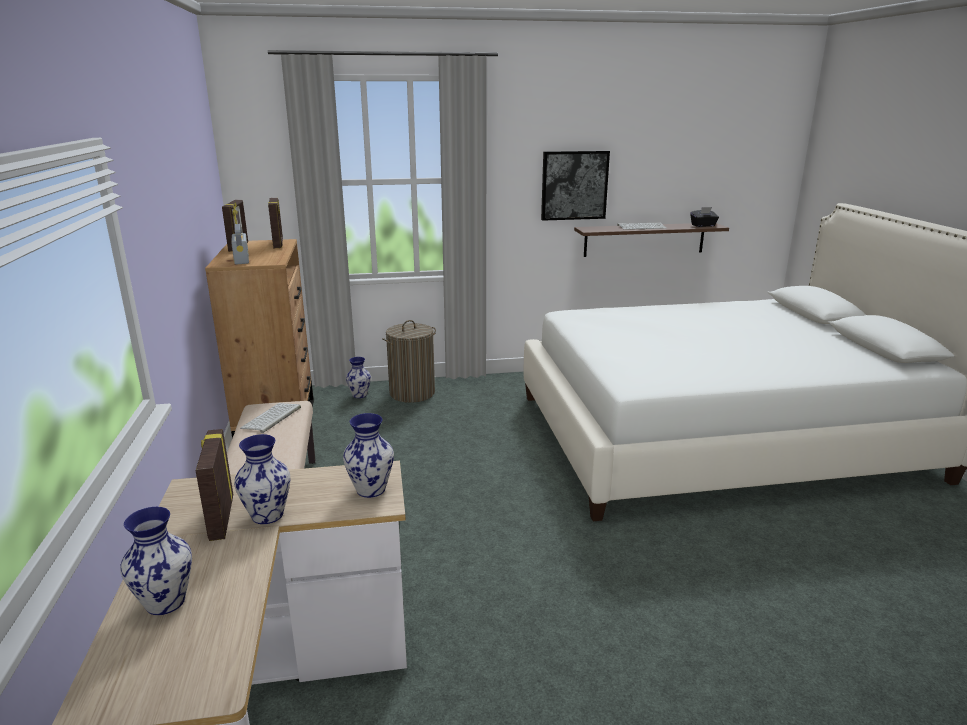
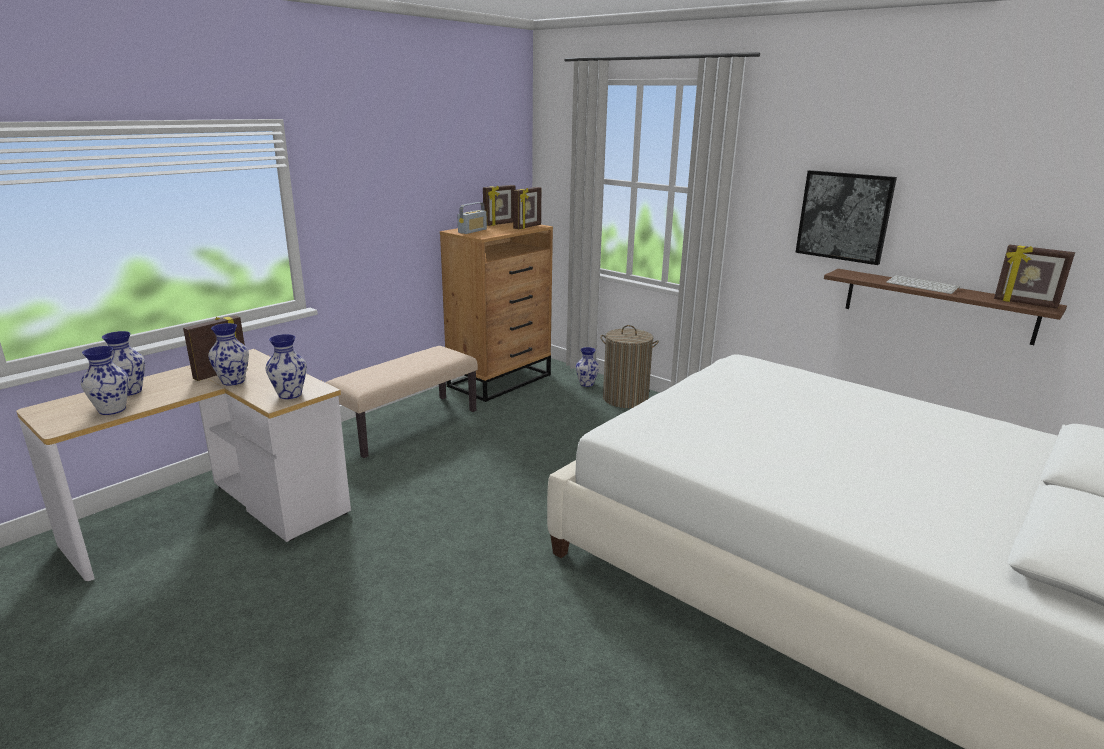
camera: 50 degrees right, 0 degrees up
(216, 629) = (111, 410): none -> vase
(271, 418) = (427, 357): keyboard -> none
(703, 225) = (1025, 303): black tissue box -> picture frame

